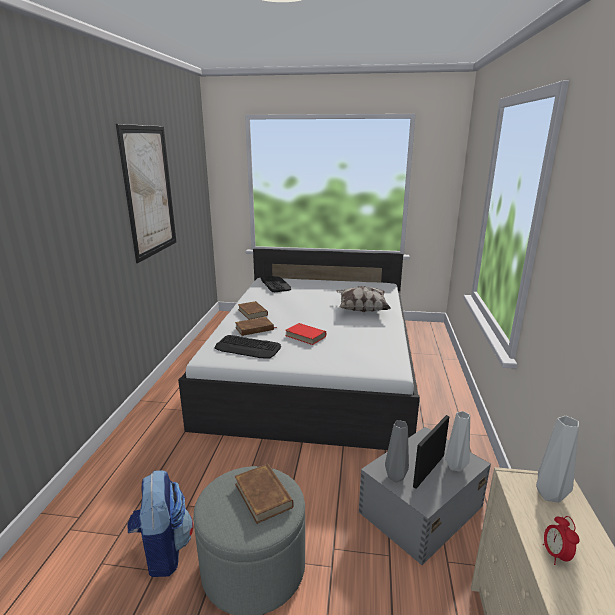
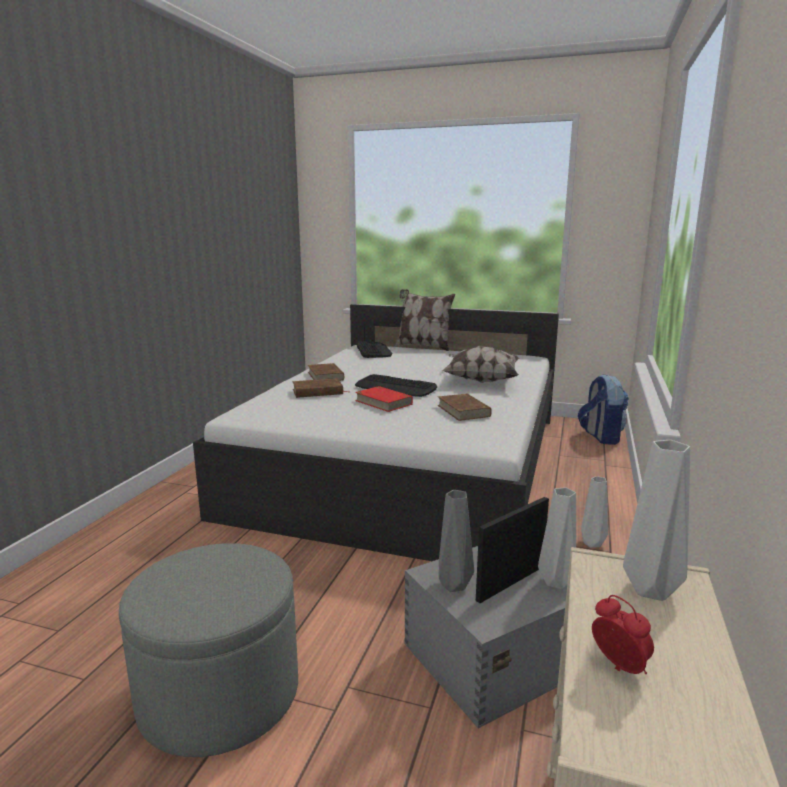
camera: 10 degrees right, 5 degrees down
(149, 191) = (198, 205): picture -> none
(163, 550) = (106, 655): backpack -> backpack (600, 437)
(247, 348) = (296, 410): keyboard -> keyboard (395, 387)
(263, 495) = (231, 576): brown book -> brown book (463, 411)
(308, 278) = (423, 347): none -> pillow
(451, 422) = (592, 544): none -> grey vase
(555, 555) = (619, 668): alarm clock -> alarm clock turned 135 degrees clockwise

